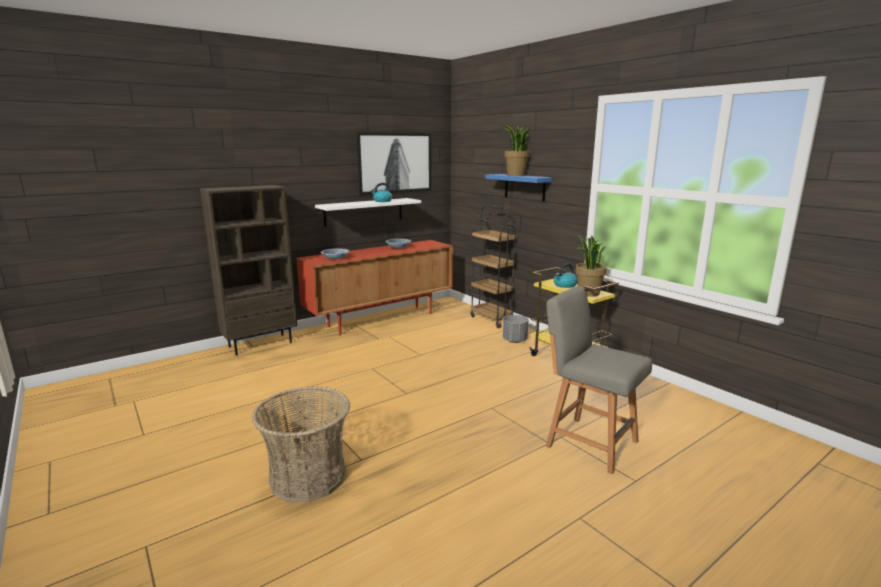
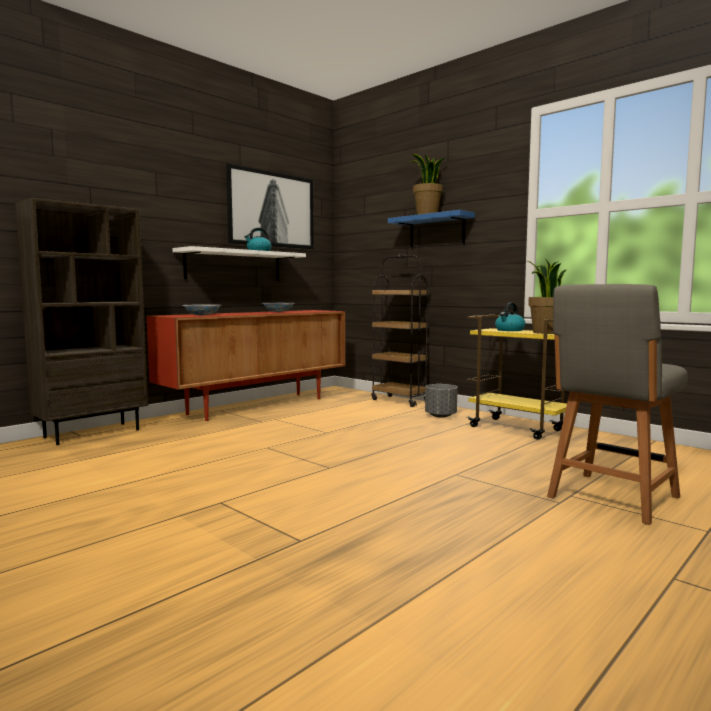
camera: 10 degrees left, 10 degrees down
(308, 477) = (221, 568): basket -> none
(588, 442) = (611, 498): grey chair -> grey chair turned 75 degrees counterclockwise

